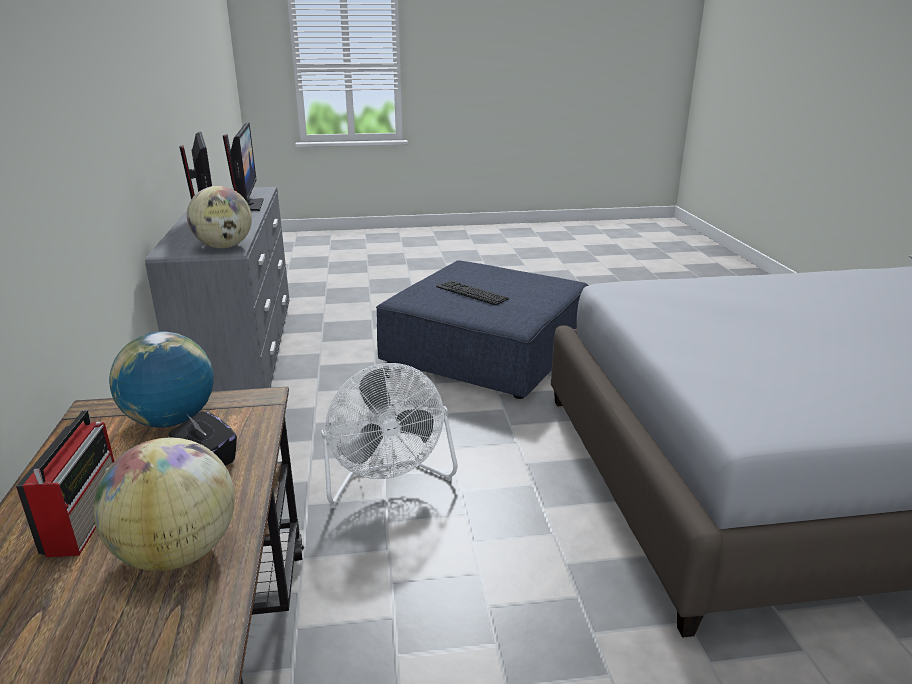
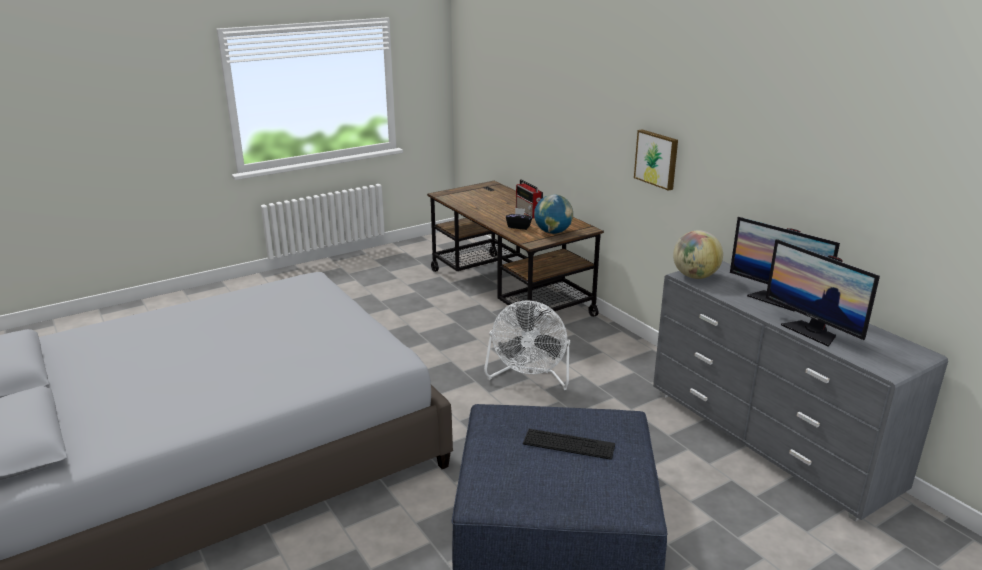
camera: 155 degrees right, 0 degrees up
(63, 174) = (657, 159): none -> picture
(177, 552) = (491, 212): globe -> none
(381, 479) = (527, 375): white fan -> white fan turned 120 degrees counterclockwise

